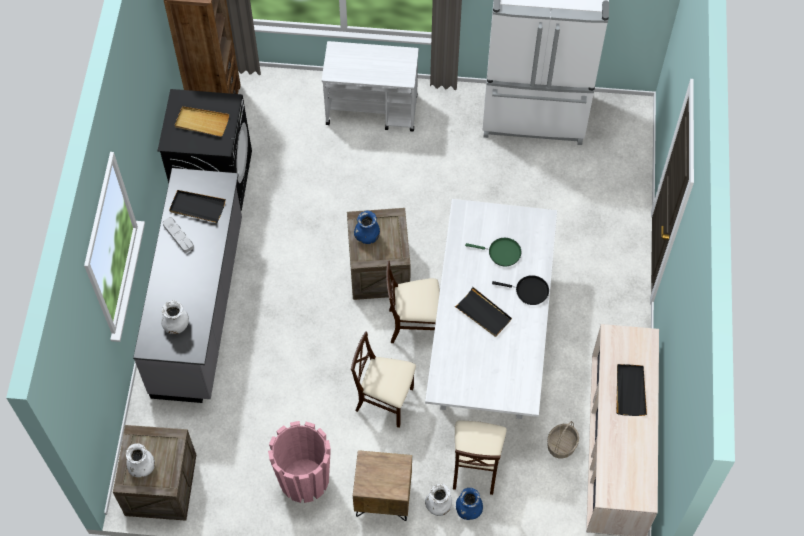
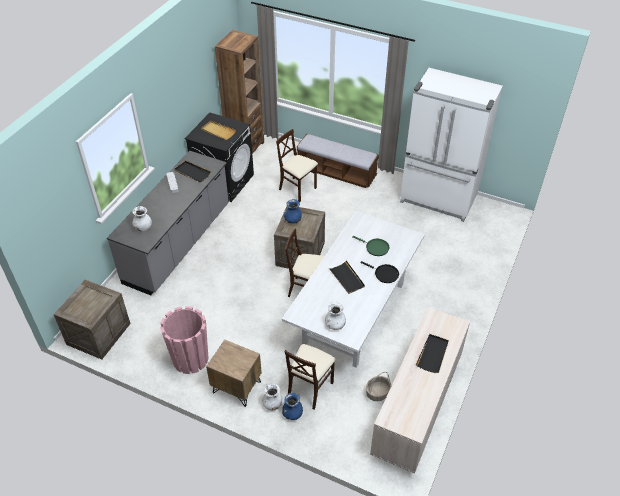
camera: 20 degrees right, 15 degrees down
(142, 467) = (80, 306): white vase -> white vase (335, 325)
(372, 110) = (336, 172): white cart -> bench
(385, 400) = (267, 328): beige chair -> beige chair (297, 189)

